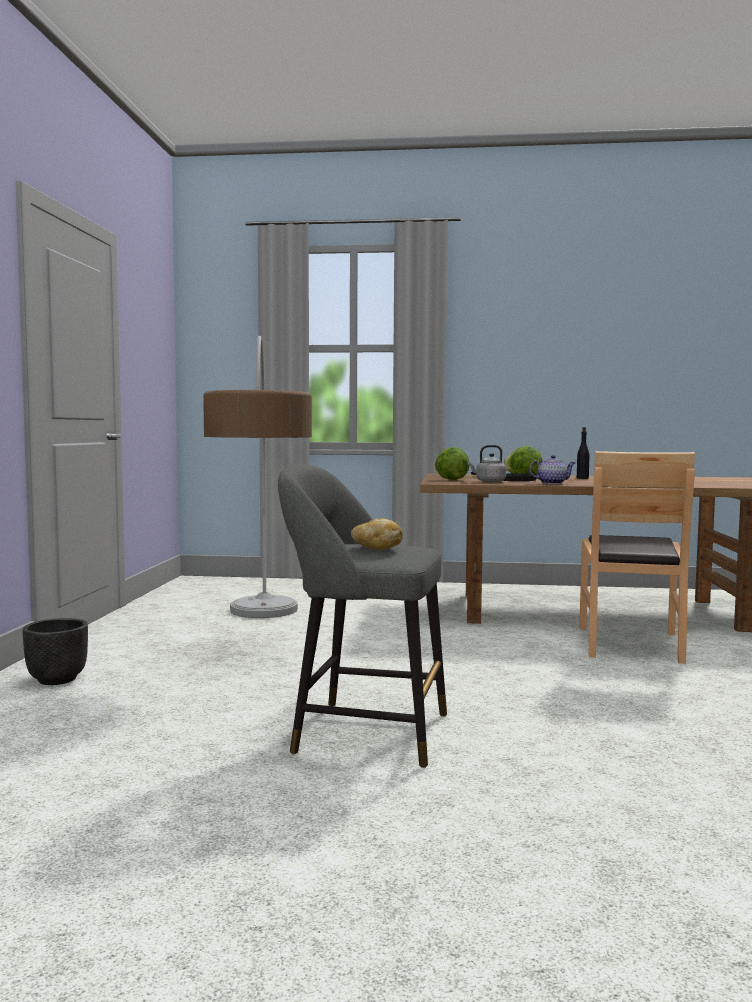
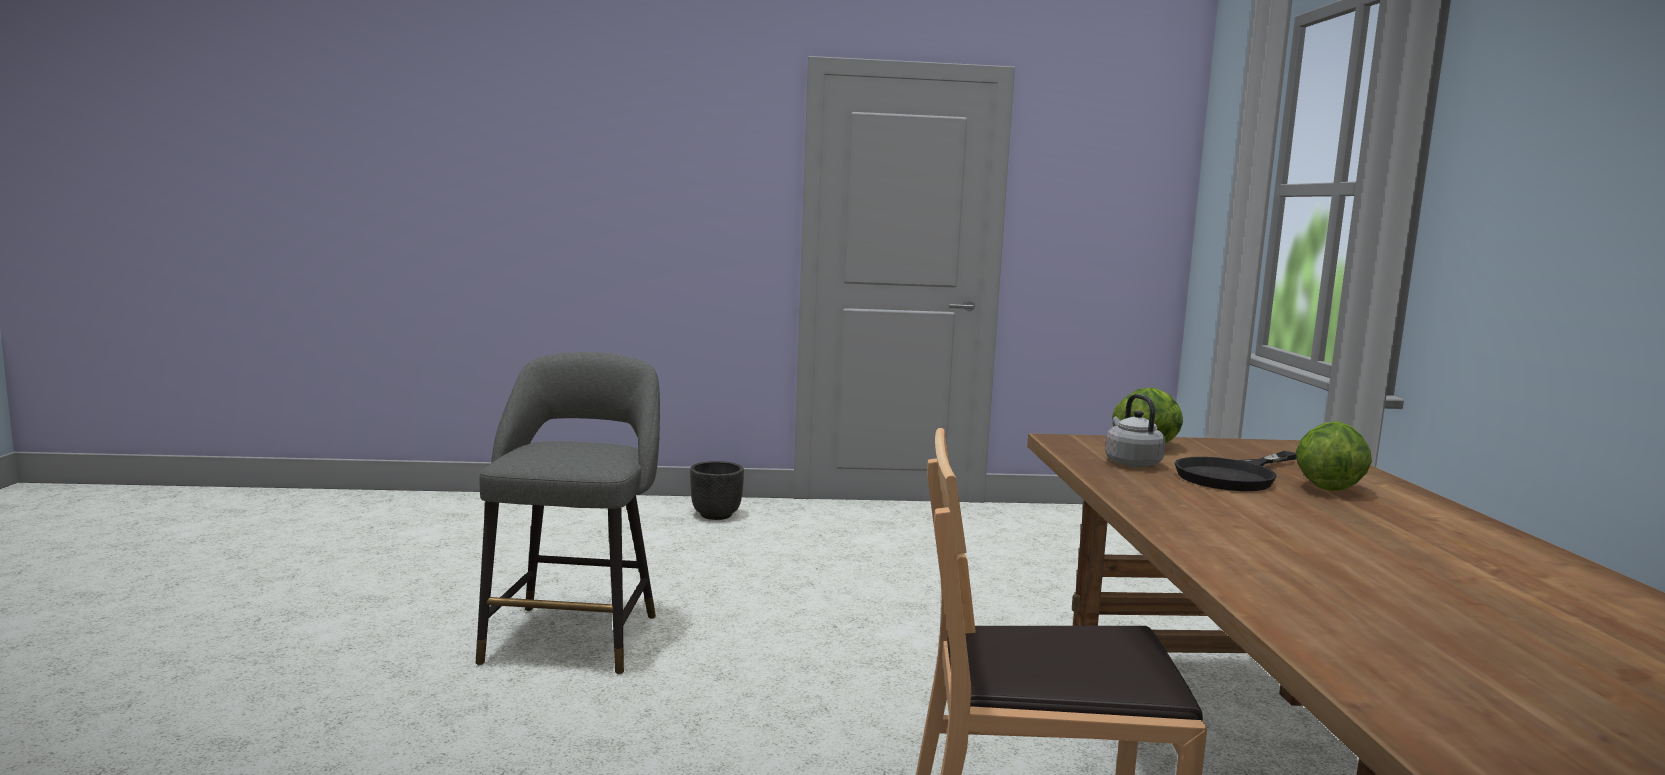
camera: 80 degrees right, 5 degrees up
(262, 634) = (904, 569): floor lamp -> none
(377, 548) = (565, 451): bread -> none
(552, 483) = (1154, 496): teapot -> none
(582, 478) = (1383, 528): black bottle -> none

